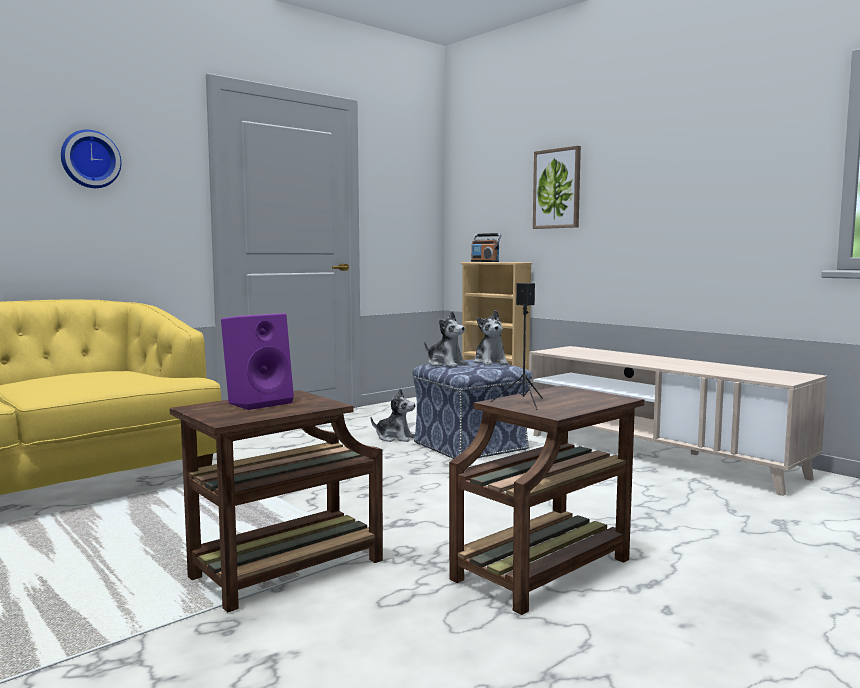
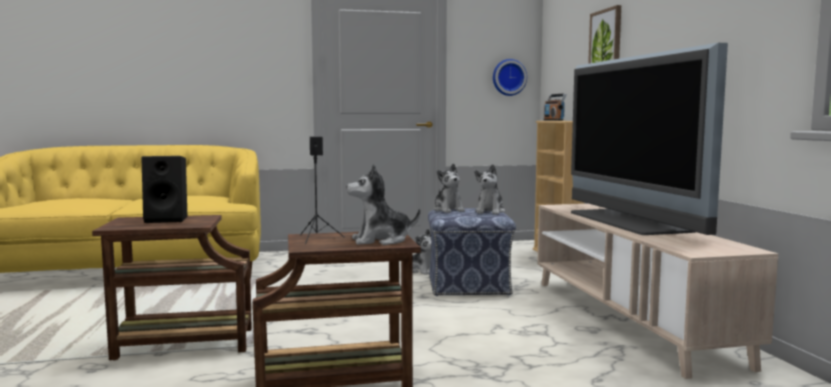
camera: 30 degrees right, 0 degrees up
(90, 159) = (221, 47): wall clock -> wall clock (508, 77)
(259, 402) = (168, 219): purple speaker -> black speaker
(590, 397) = (381, 240): none -> plush toy
(652, 360) = (628, 221): none -> television

